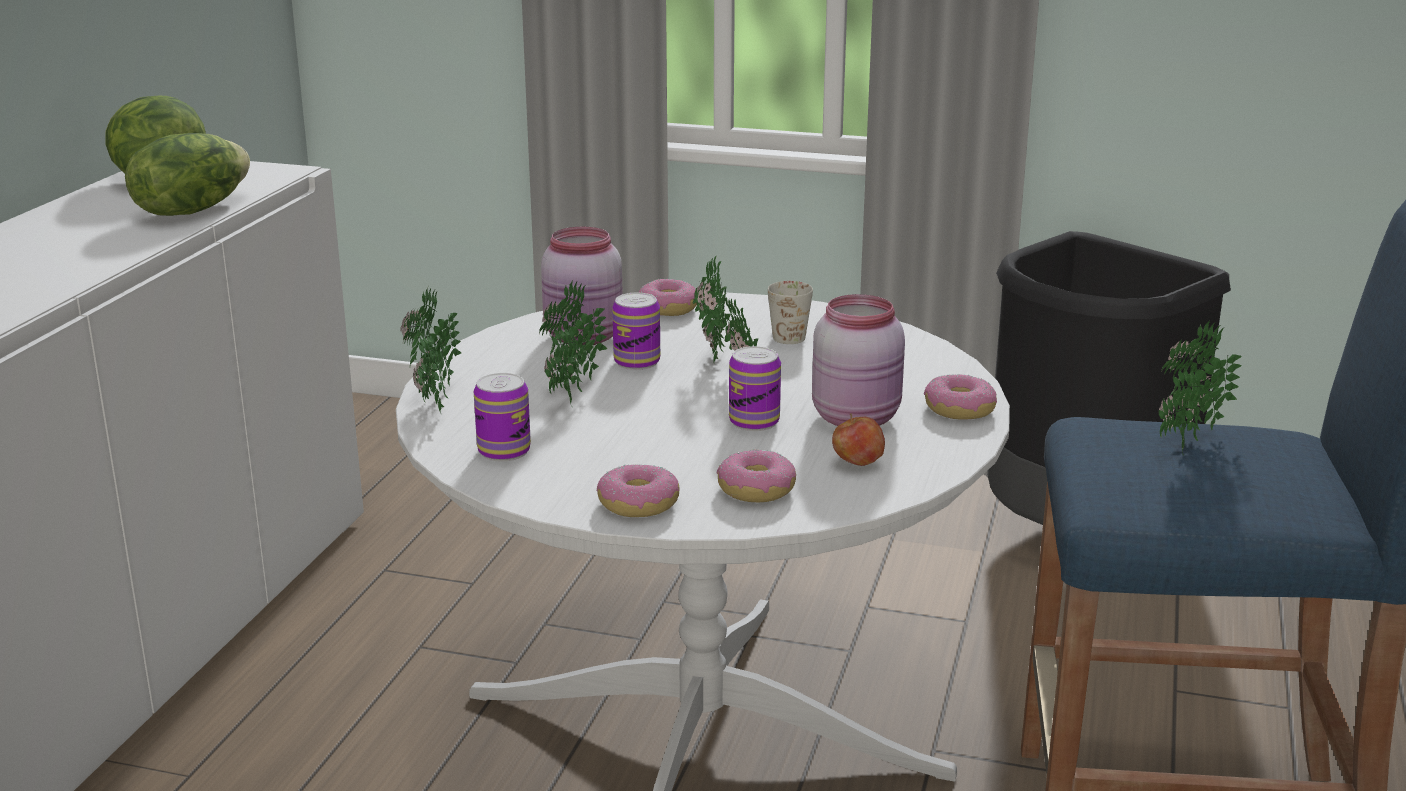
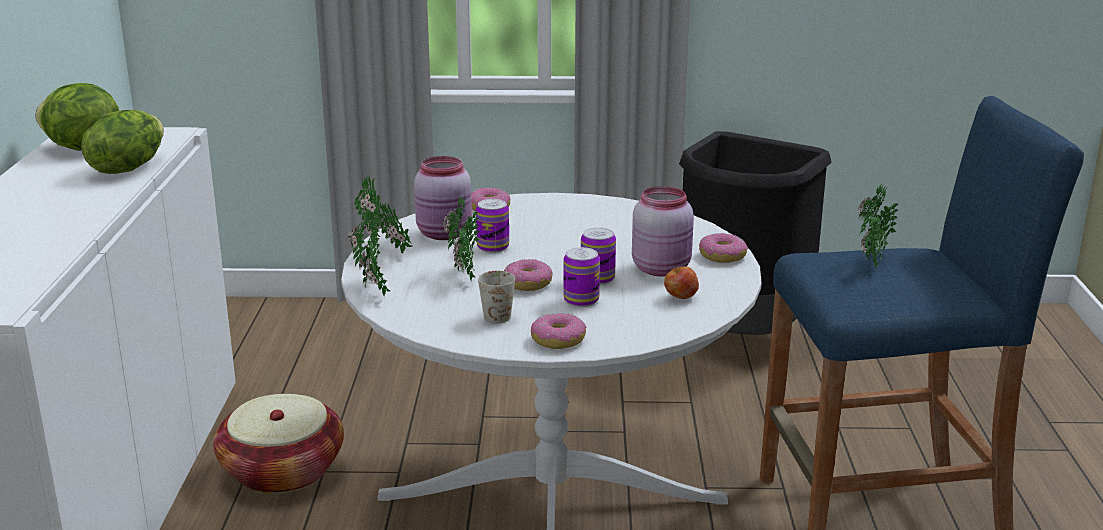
camera: 15 degrees left, 0 degrees up
(368, 638) = (282, 471): none -> basket
(504, 451) = (444, 316): can -> can (581, 300)
(726, 369) = (556, 245): potted plant -> potted plant (384, 252)
(756, 490) = (628, 322): donut -> donut (528, 284)
(792, 334) = (584, 218): white mug -> white mug (498, 314)

